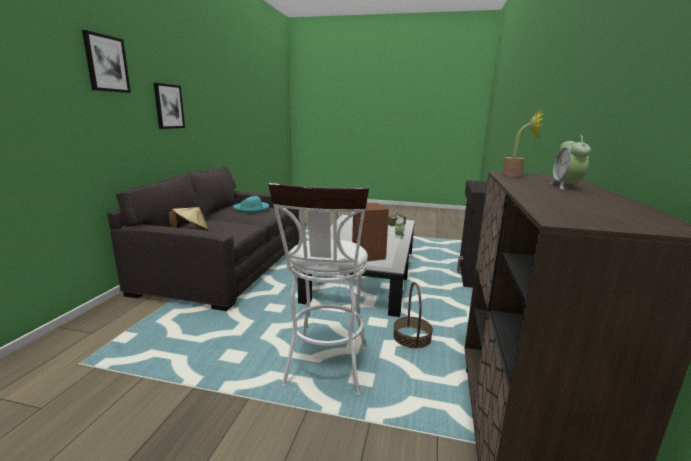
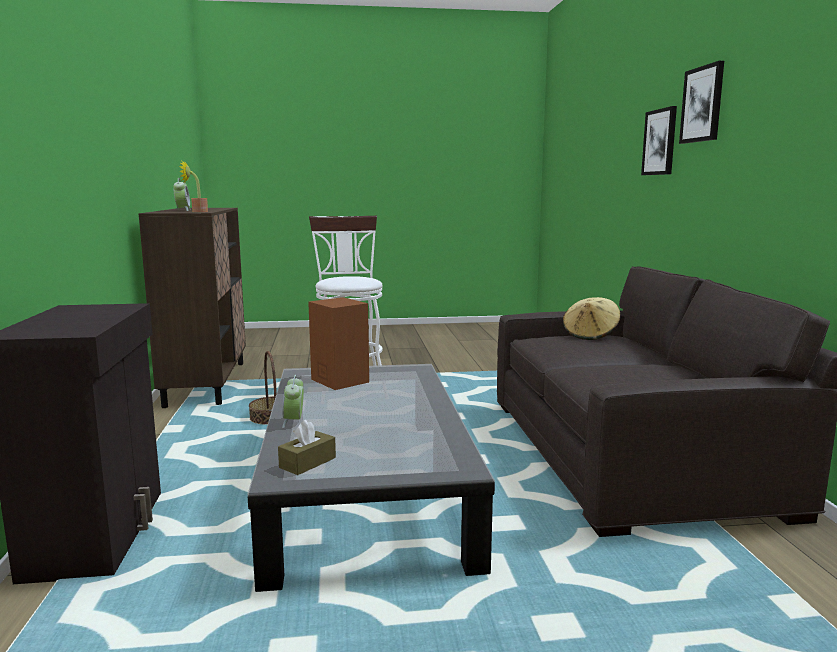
camera: 160 degrees right, 5 degrees down
(168, 106) = (774, 152): picture -> picture (660, 142)
(251, 209) = (643, 379): turquoise hat -> none

